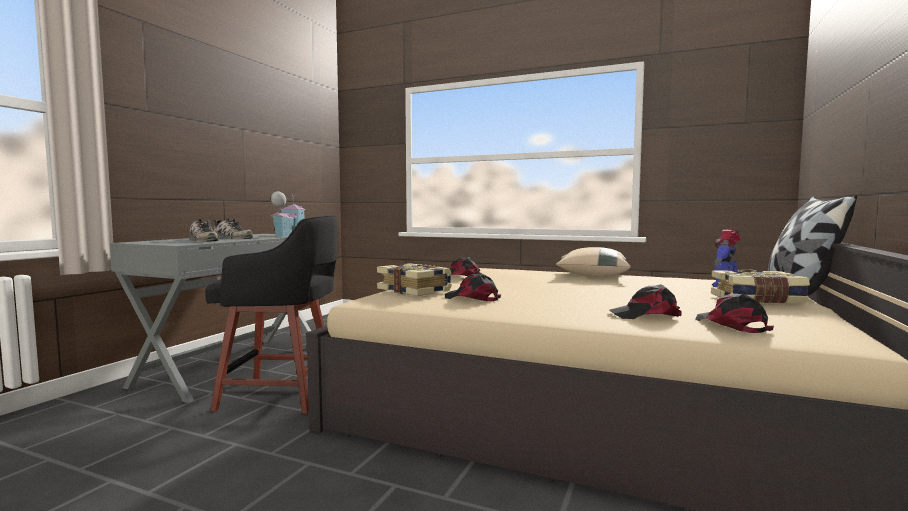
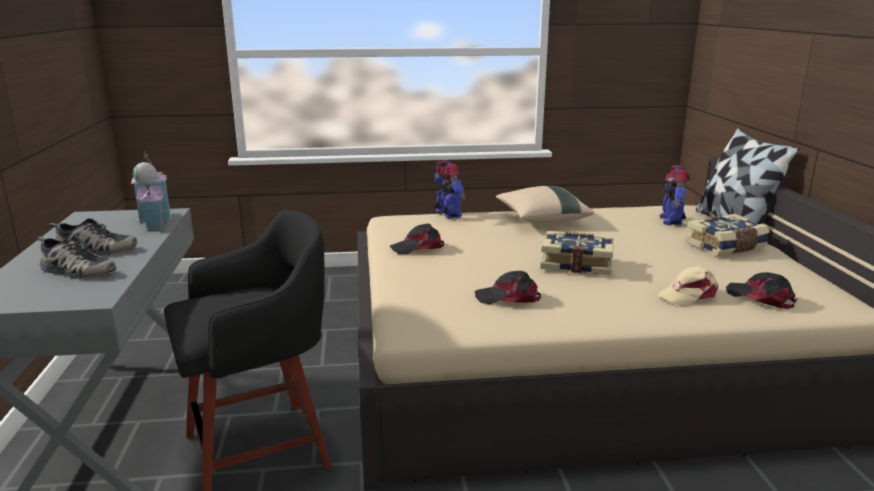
camera: 30 degrees left, 15 degrees up
(415, 290) = (426, 293): book -> book (576, 264)
(517, 269) = (448, 214): none -> toy robot
(646, 315) = (688, 295): black cap -> beige cap

